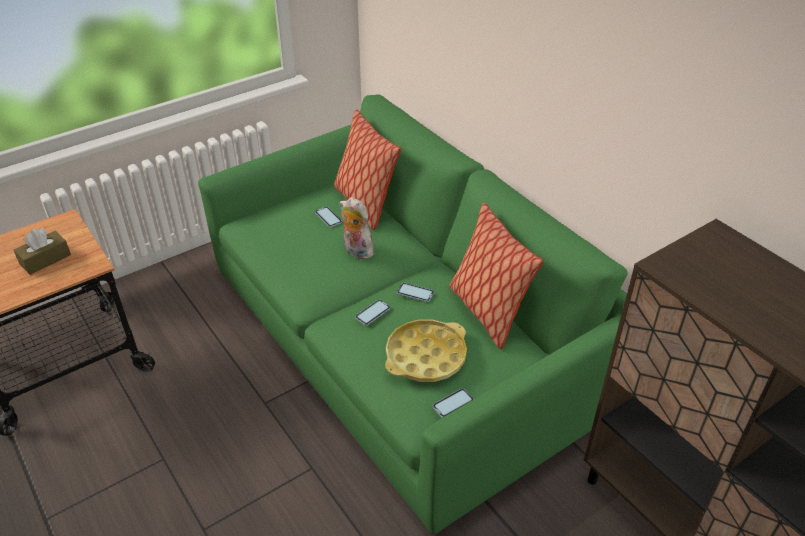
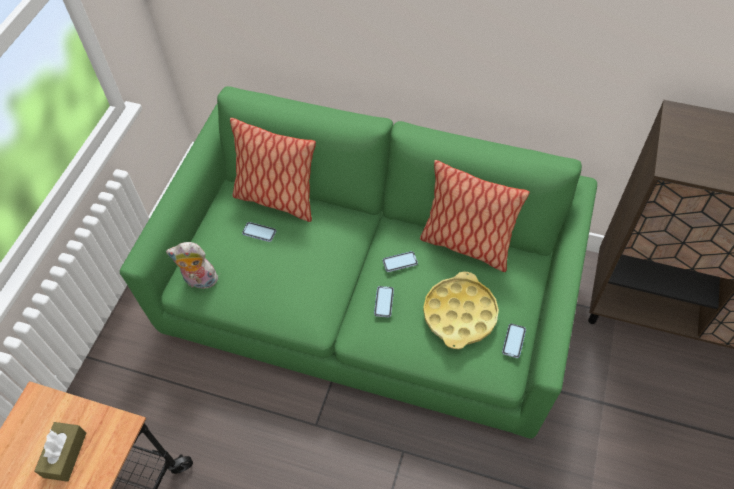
camera: 35 degrees left, 15 degrees up
(356, 251) = (314, 251): plush toy -> plush toy (199, 281)

